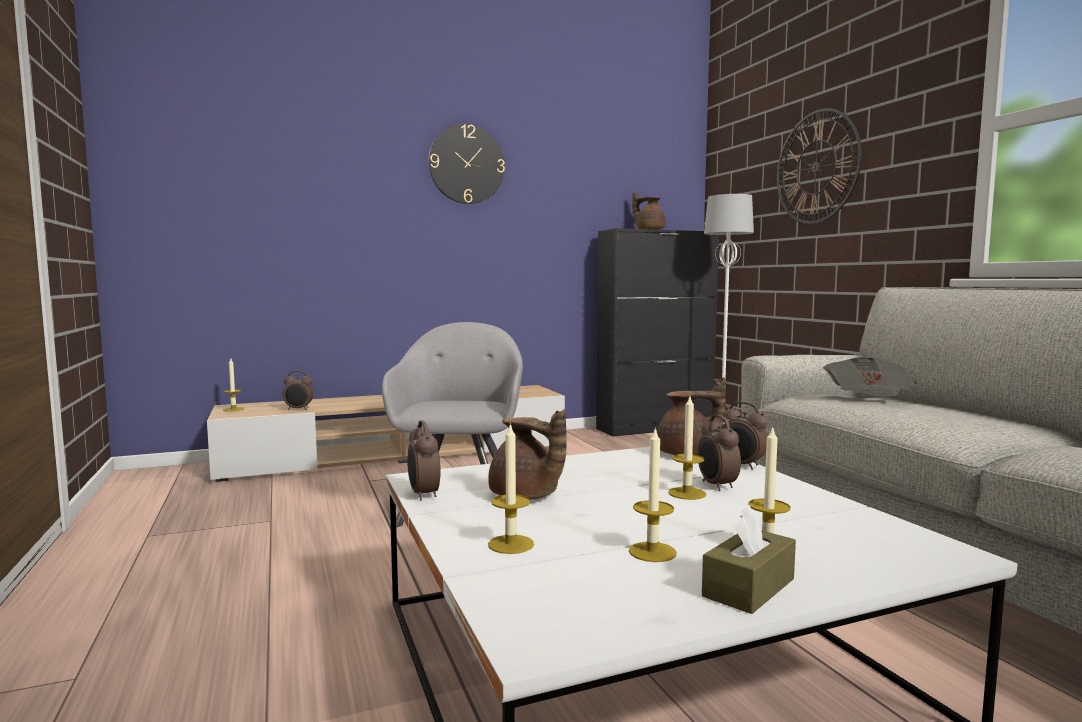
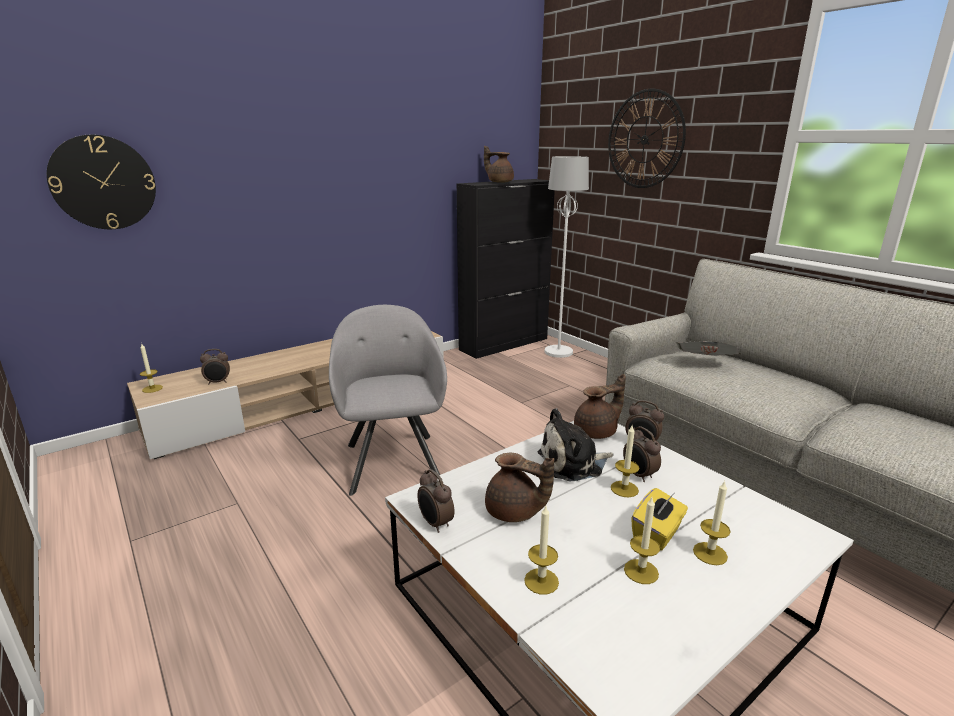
camera: 15 degrees left, 15 degrees up
(466, 164) = (338, 127): wall clock -> wall clock (103, 183)
(635, 471) = (573, 463): none -> plush toy
(702, 528) = (657, 533): none -> yellow tissue box
(748, 587) = (721, 602): brown tissue box -> none

